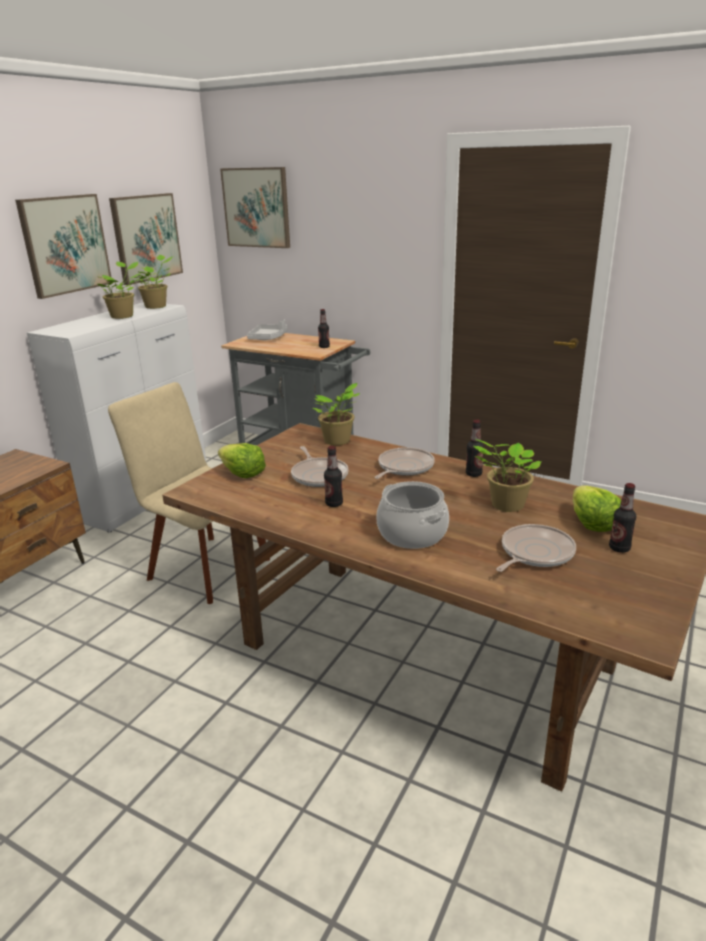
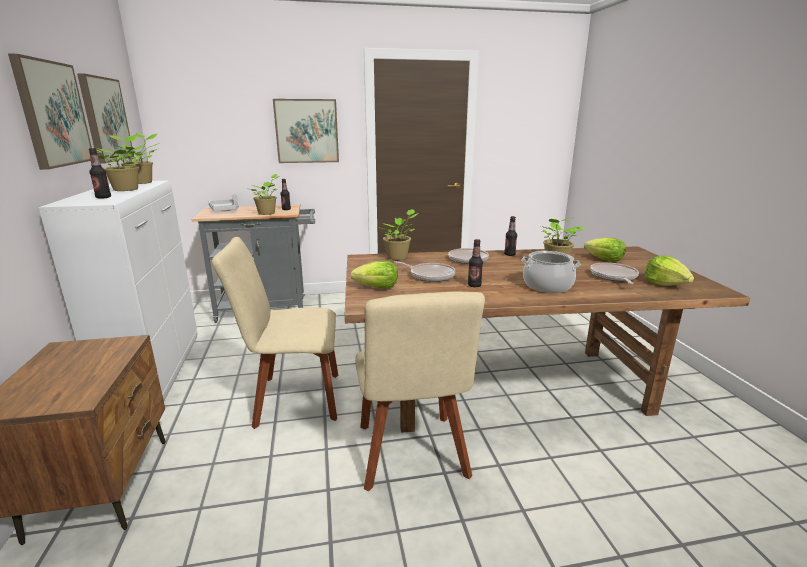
camera: 40 degrees left, 5 degrees down
(223, 671) = (412, 455): none -> beige chair
(257, 208) = (192, 100): picture -> picture (307, 131)
(296, 350) = (268, 213): none -> potted plant
(584, 592) = (665, 284): none -> lettuce
(619, 548) = (635, 265): bottle -> bottle (103, 197)

